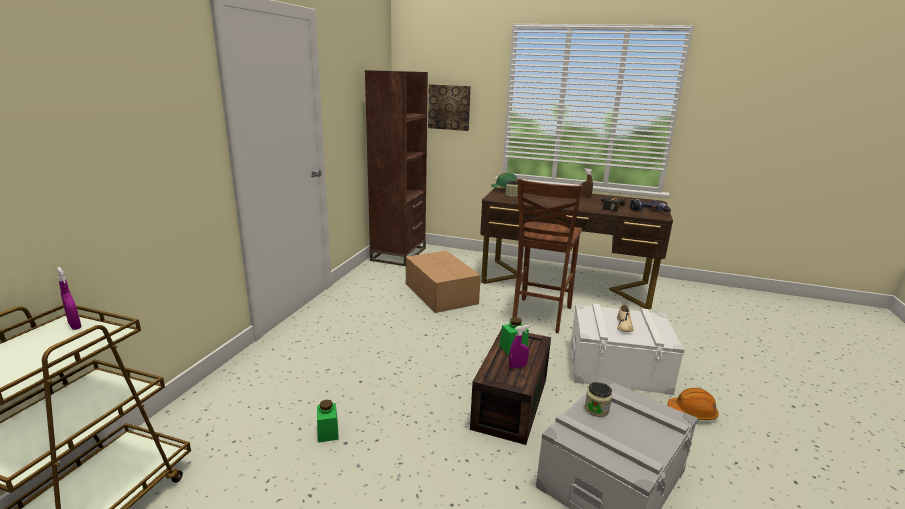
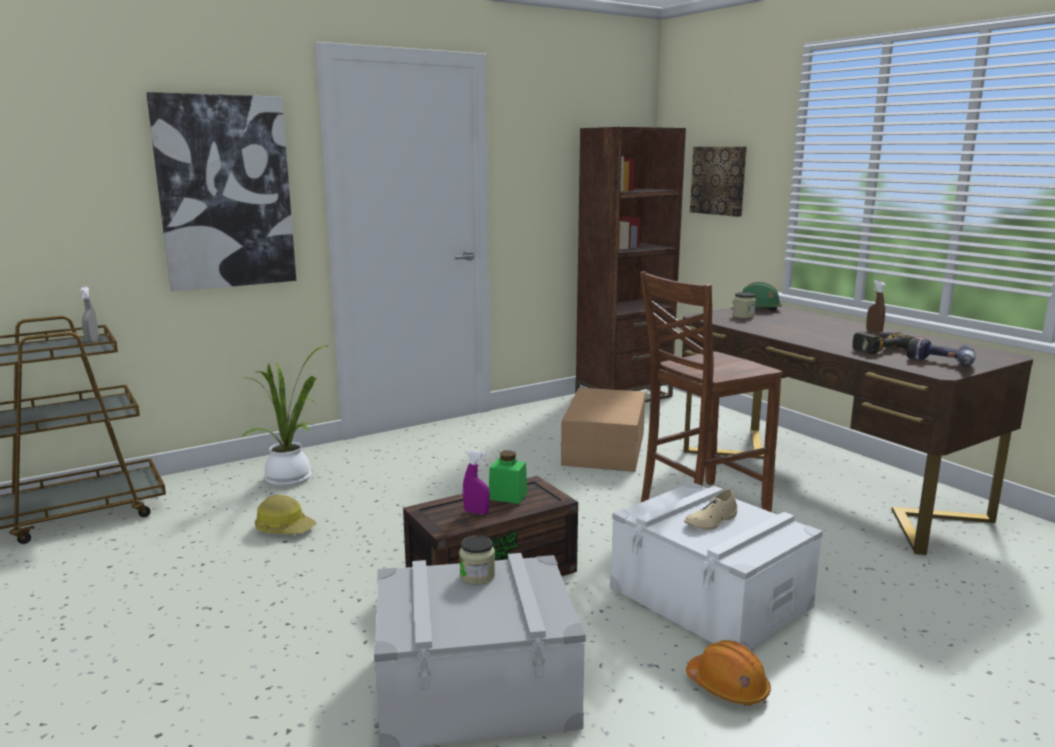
camera: 40 degrees right, 5 degrees down
(75, 326) = (92, 341): purple spray bottle -> grey spray bottle
(153, 139) = (225, 192): none -> picture
(266, 389) = (292, 479): none -> potted plant
(328, 432) = (285, 528): green jar -> hard hat

